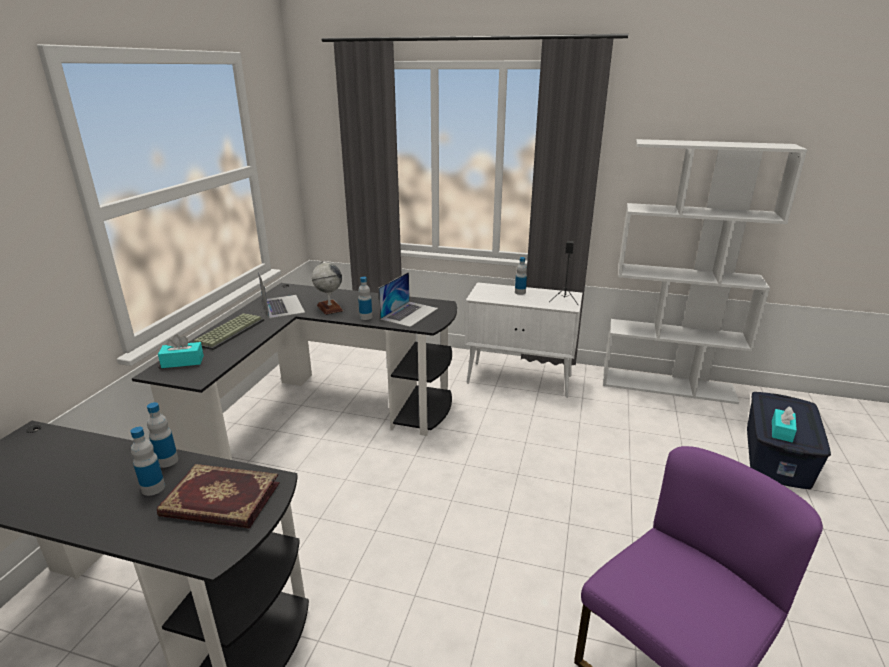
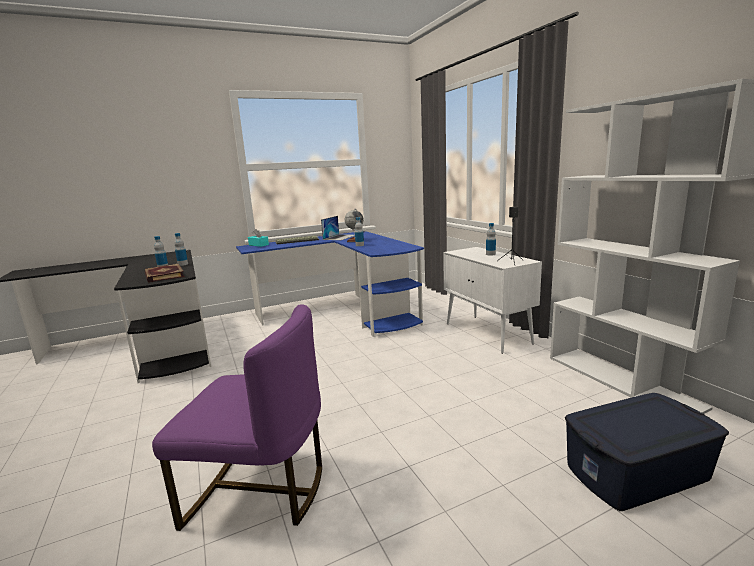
camera: 50 degrees right, 10 degrees down
(322, 417) = (344, 312): black desk -> blue desk
(409, 313) = (383, 247): laptop -> none
(781, 431) = (609, 424): turquoise tissue box -> none

